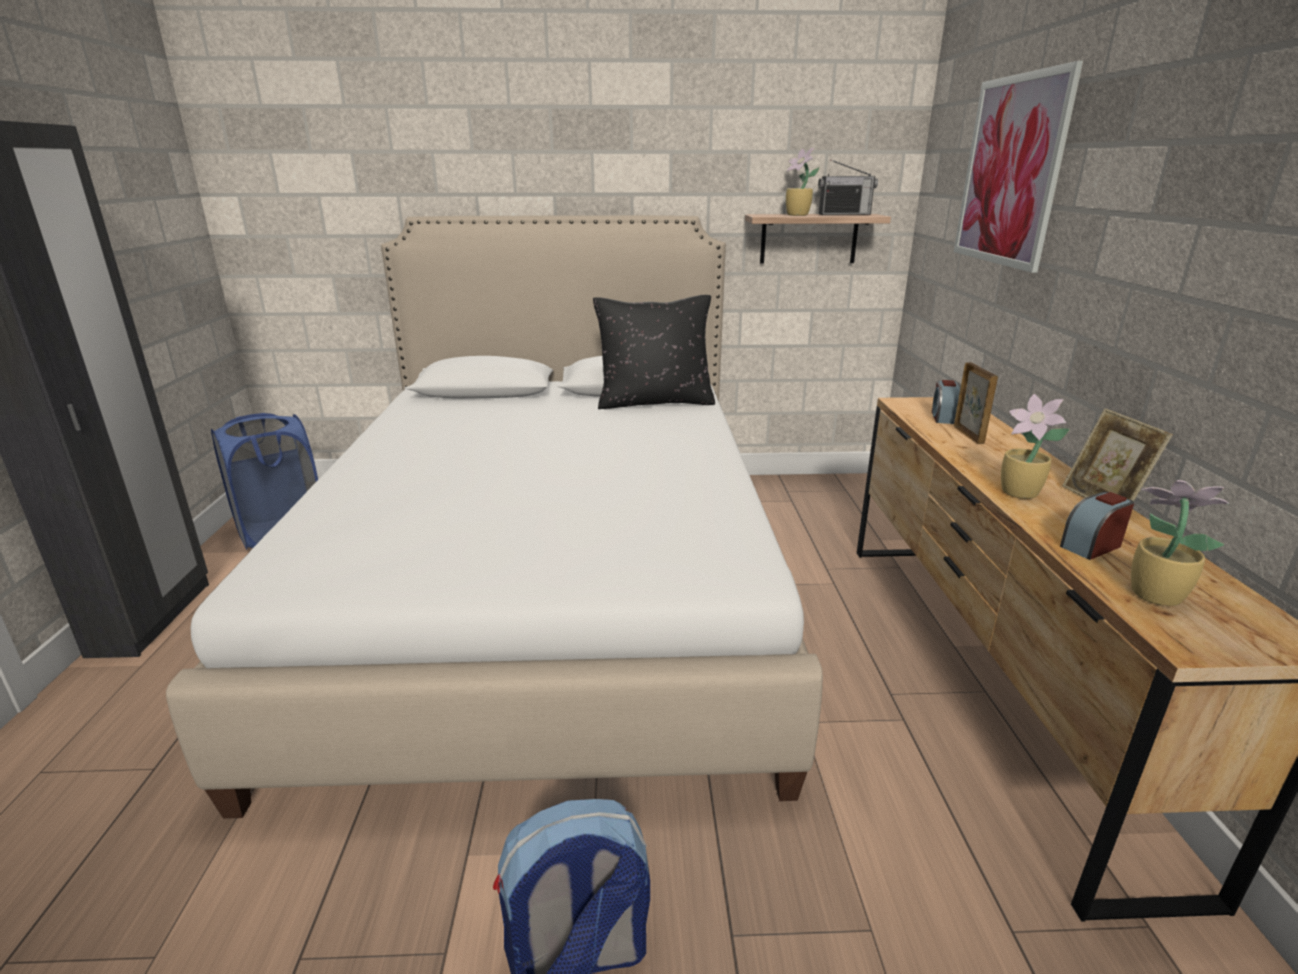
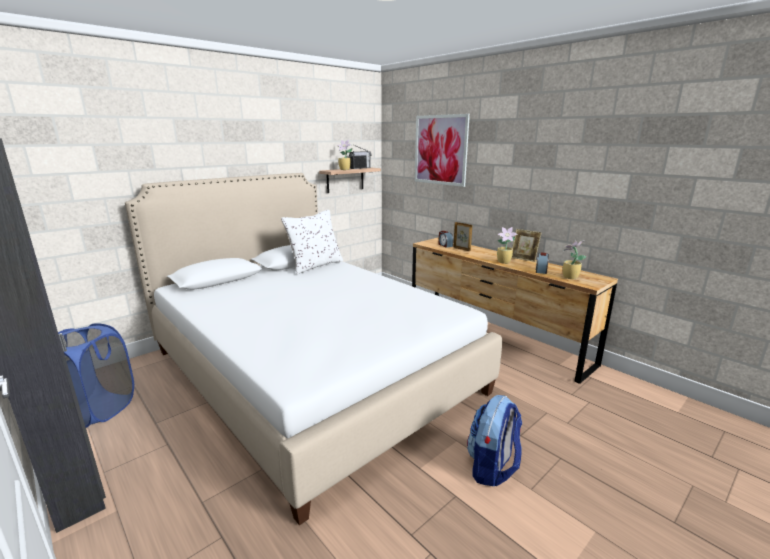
camera: 40 degrees left, 5 degrees down
(654, 402) = (315, 265): black pillow -> white pillow

